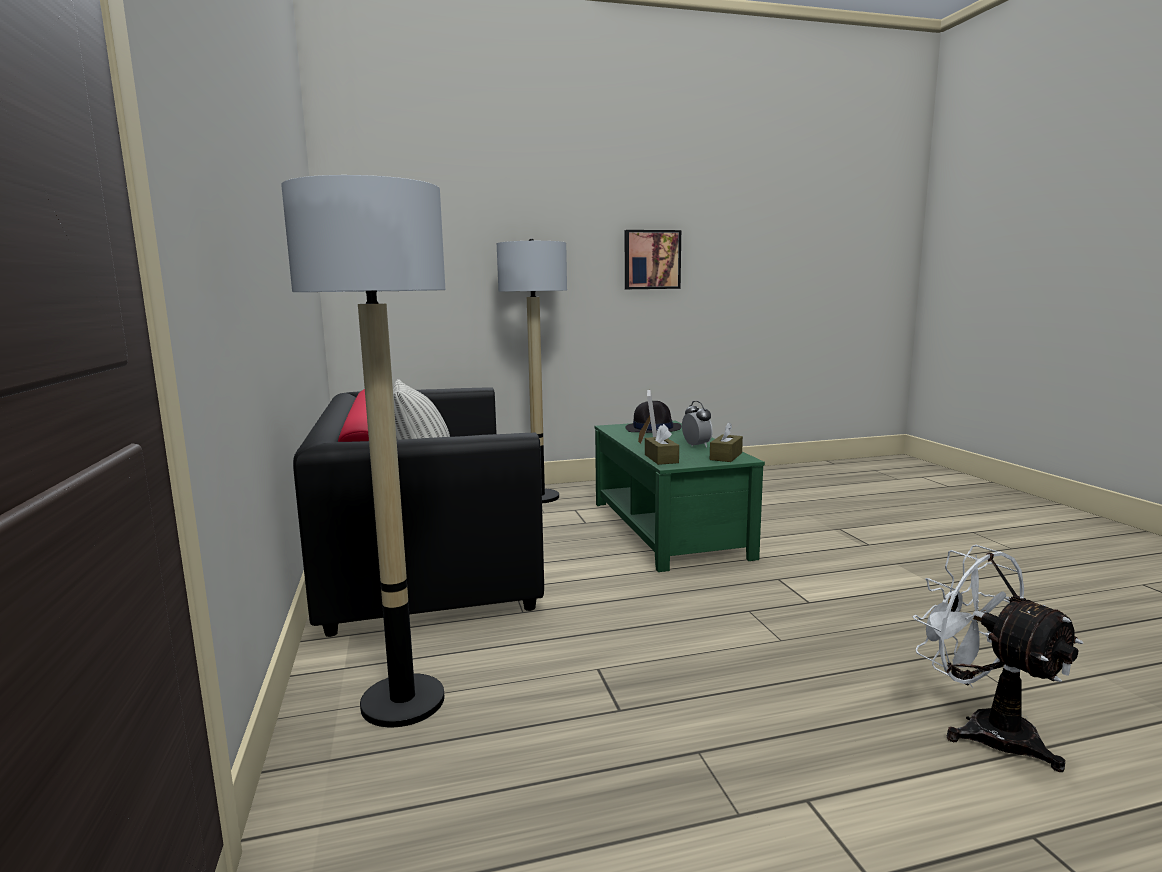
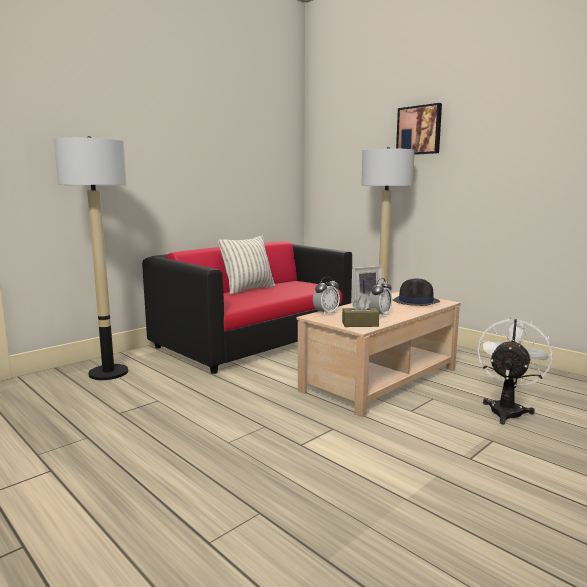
camera: 60 degrees right, 0 degrees up
(651, 260) = (509, 158): picture -> picture (419, 130)
(661, 459) = (326, 313): brown tissue box -> alarm clock
(666, 529) = (379, 379): green coffee table -> beige coffee table
(984, 728) = (143, 528): white fan -> white fan (507, 409)

